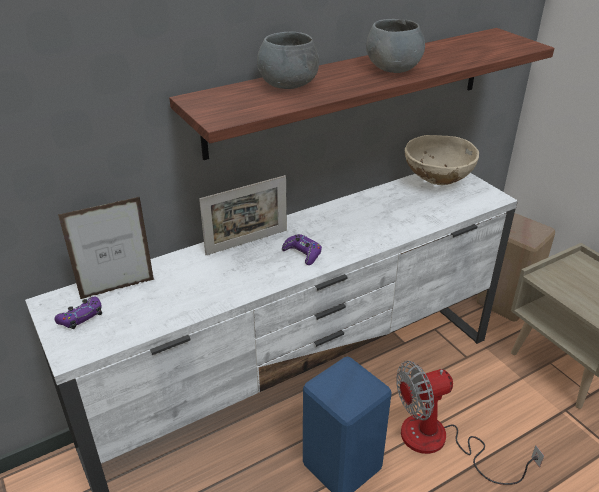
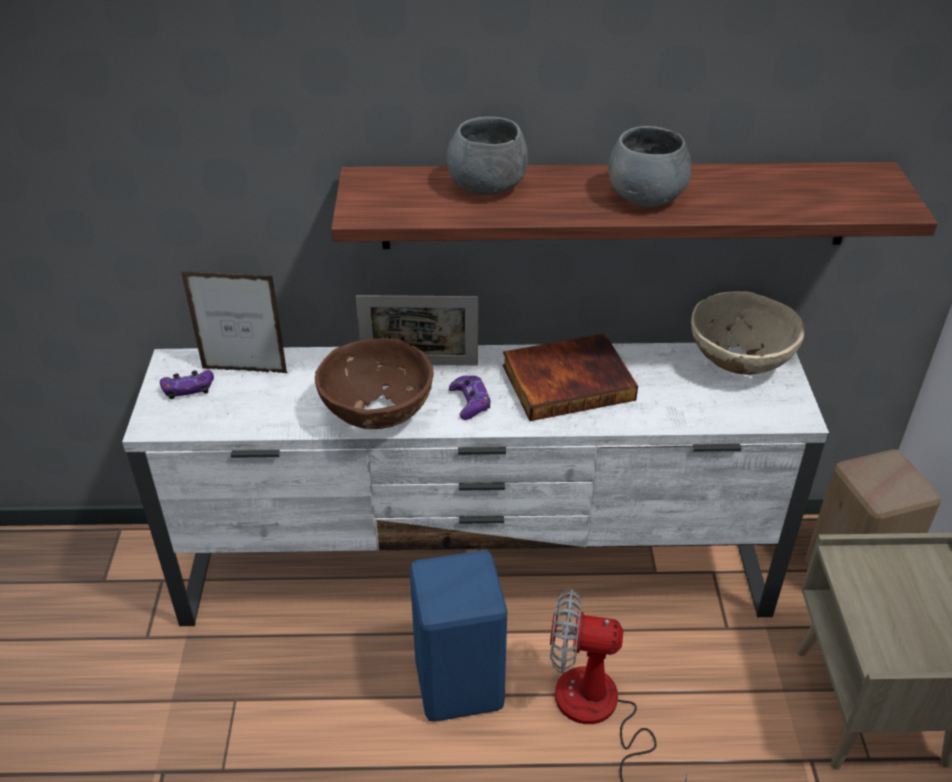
camera: 30 degrees right, 5 degrees up
(247, 283) = (378, 415): none -> brown bowl
(351, 220) = (568, 380): none -> book

